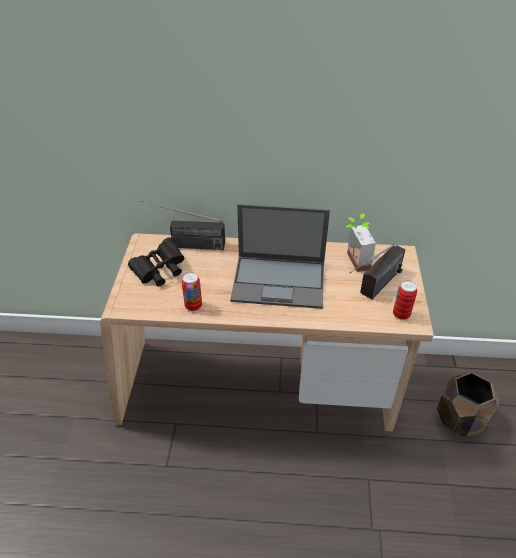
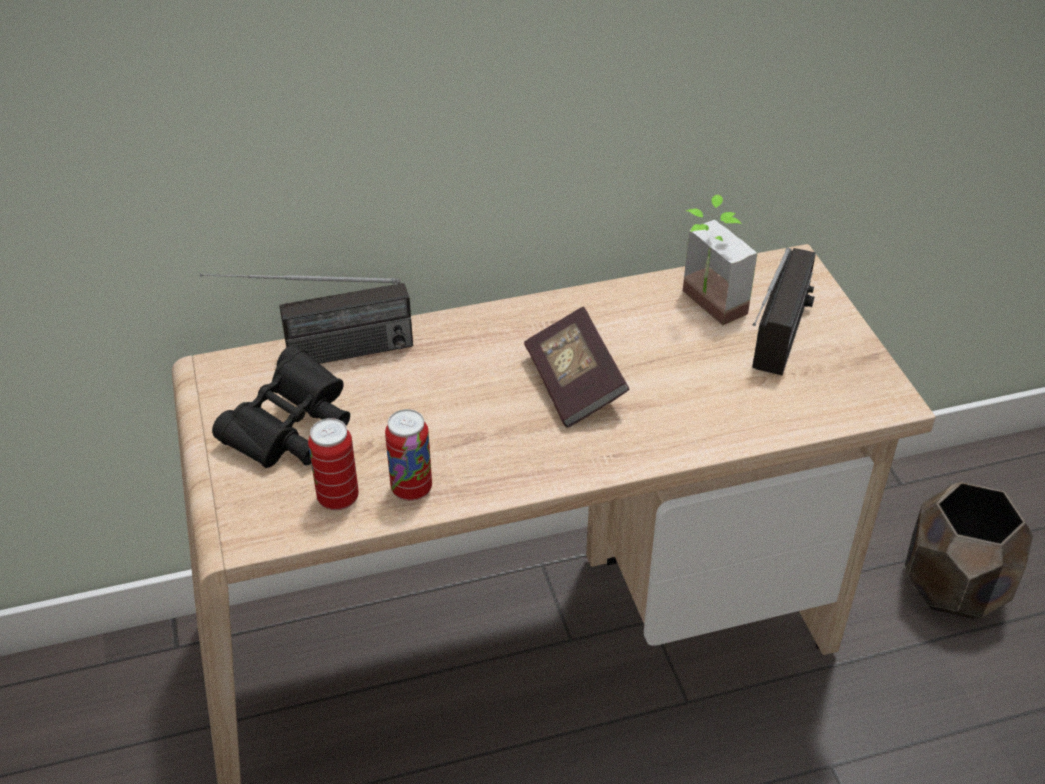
camera: 20 degrees left, 0 degrees up
(280, 281) = (574, 385): laptop -> book
(401, 314) = (854, 391): can -> can (338, 498)

